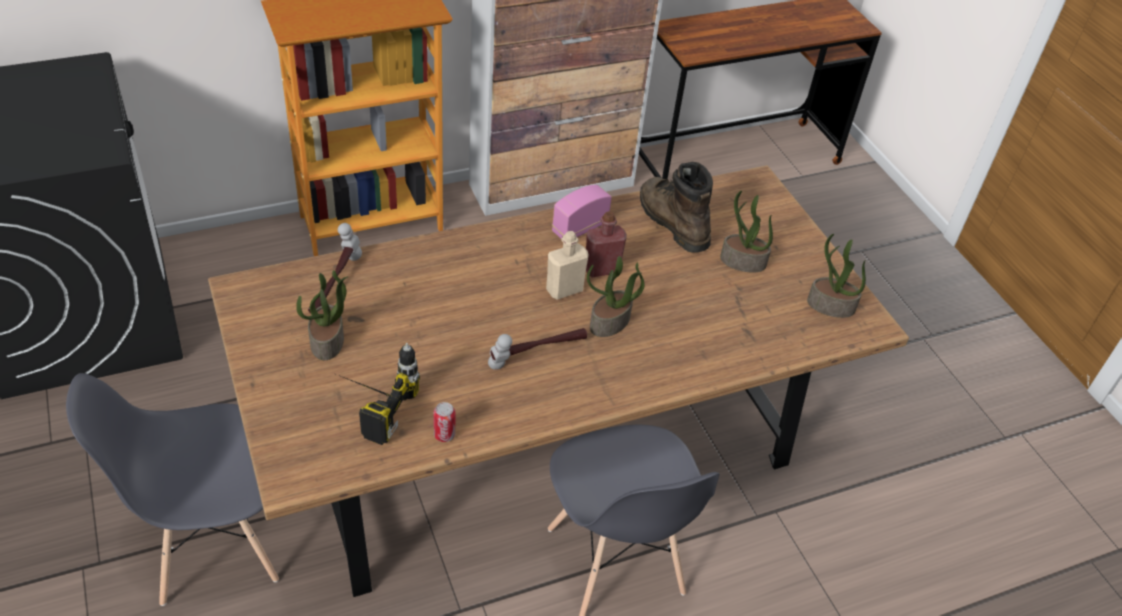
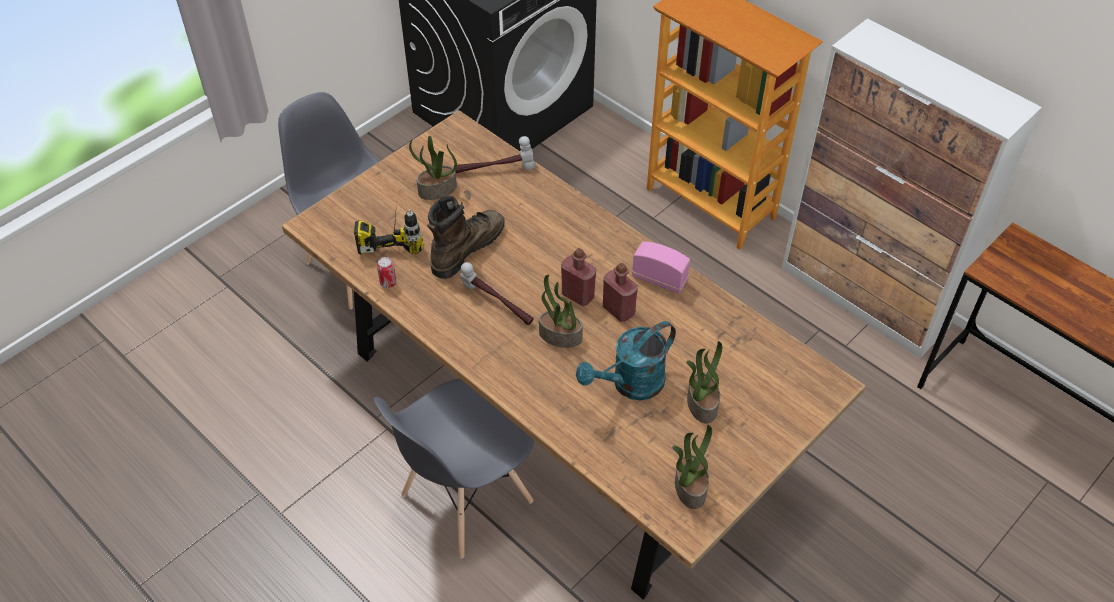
camera: 70 degrees right, 5 degrees up
(564, 289) = (578, 295): beige bottle -> red bottle
(671, 221) = (717, 337): brown boot -> brown boot (466, 248)
(698, 297) = (630, 385): none -> turquoise watering can

